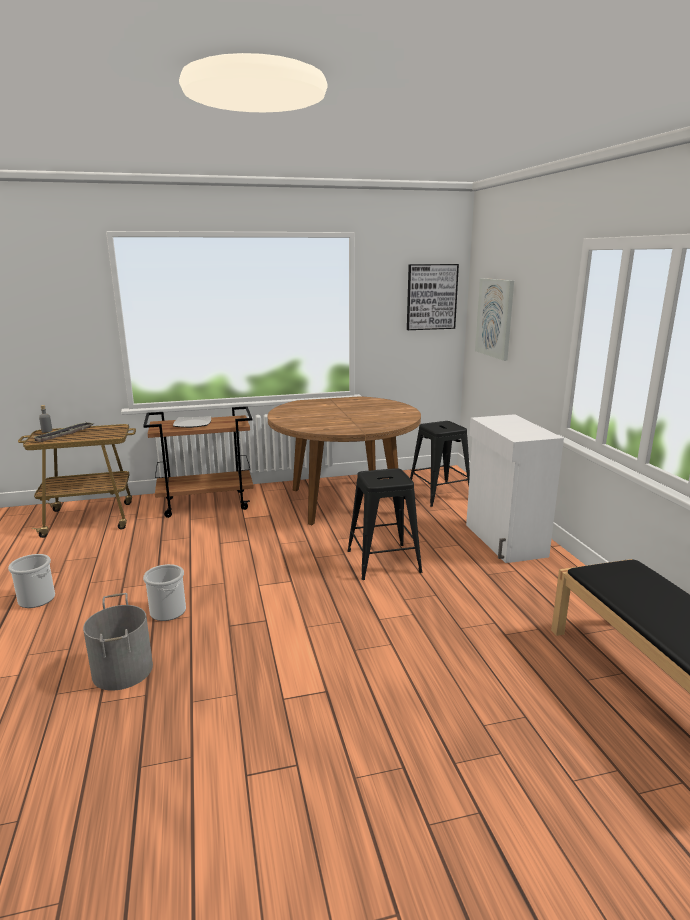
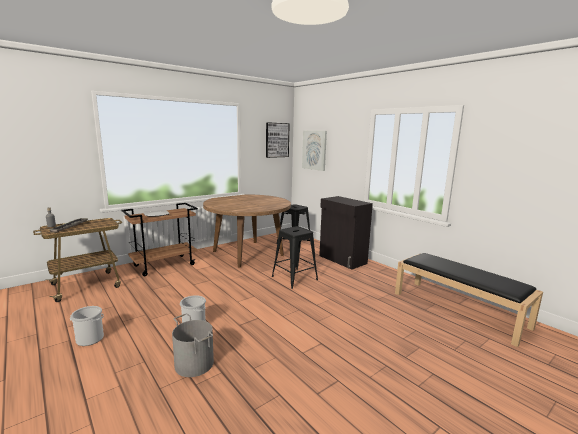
camera: 25 degrees left, 5 degrees down
(504, 540) = (342, 260): white cabinet -> black cabinet

